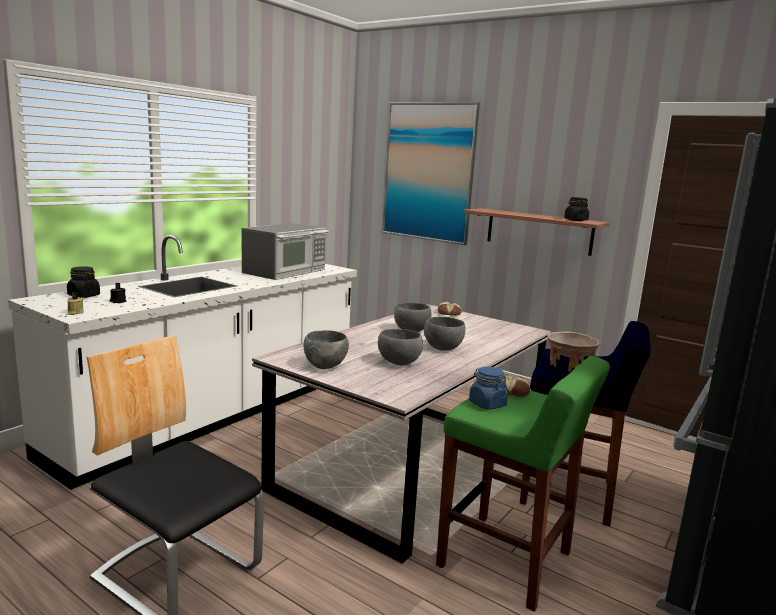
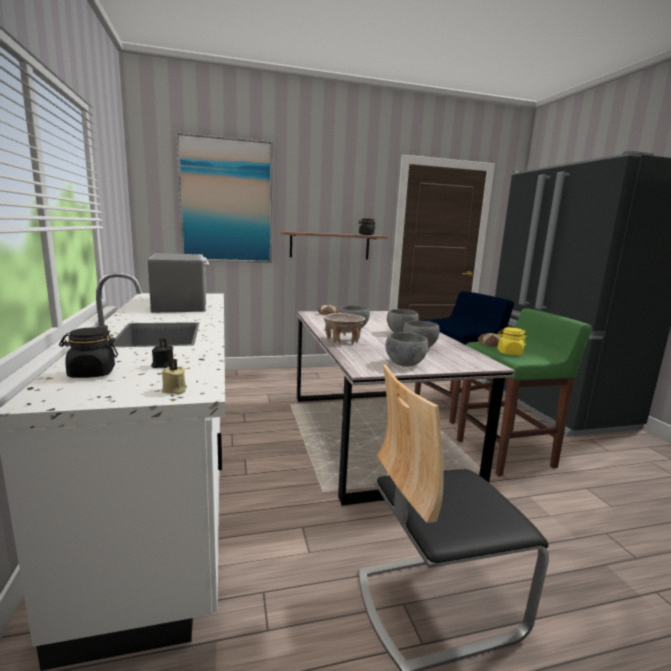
camera: 50 degrees left, 0 degrees up
(487, 404) = (509, 353): blue jar -> yellow jar
(569, 366) = (459, 325): beige bowl -> beige bowl (343, 340)

